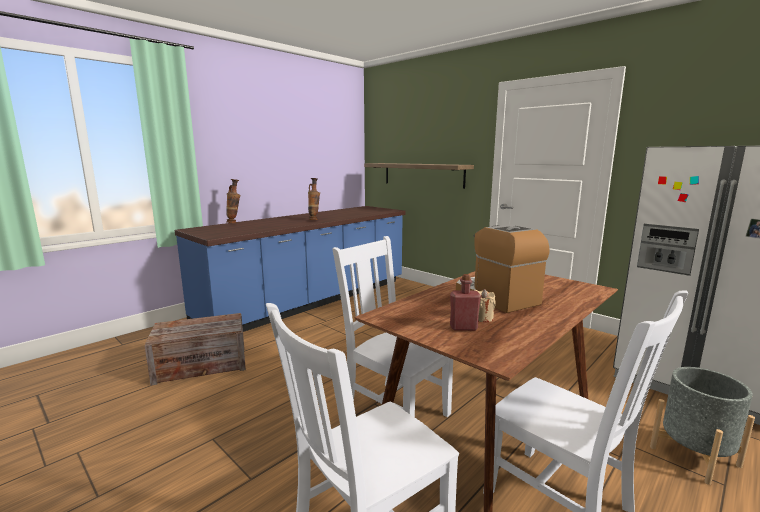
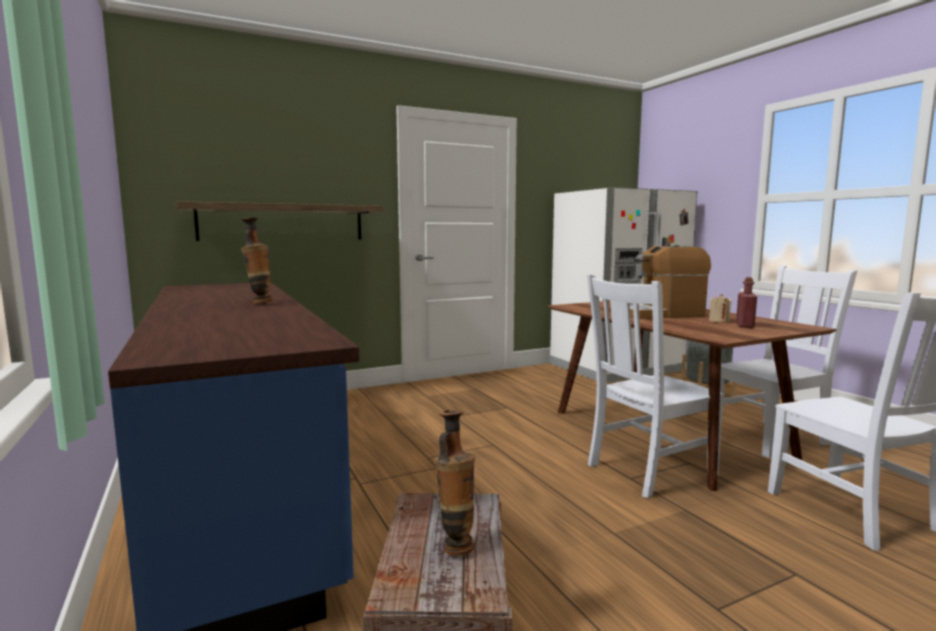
camera: 70 degrees left, 5 degrees down
(234, 223) = (154, 332): vase -> vase (456, 545)

